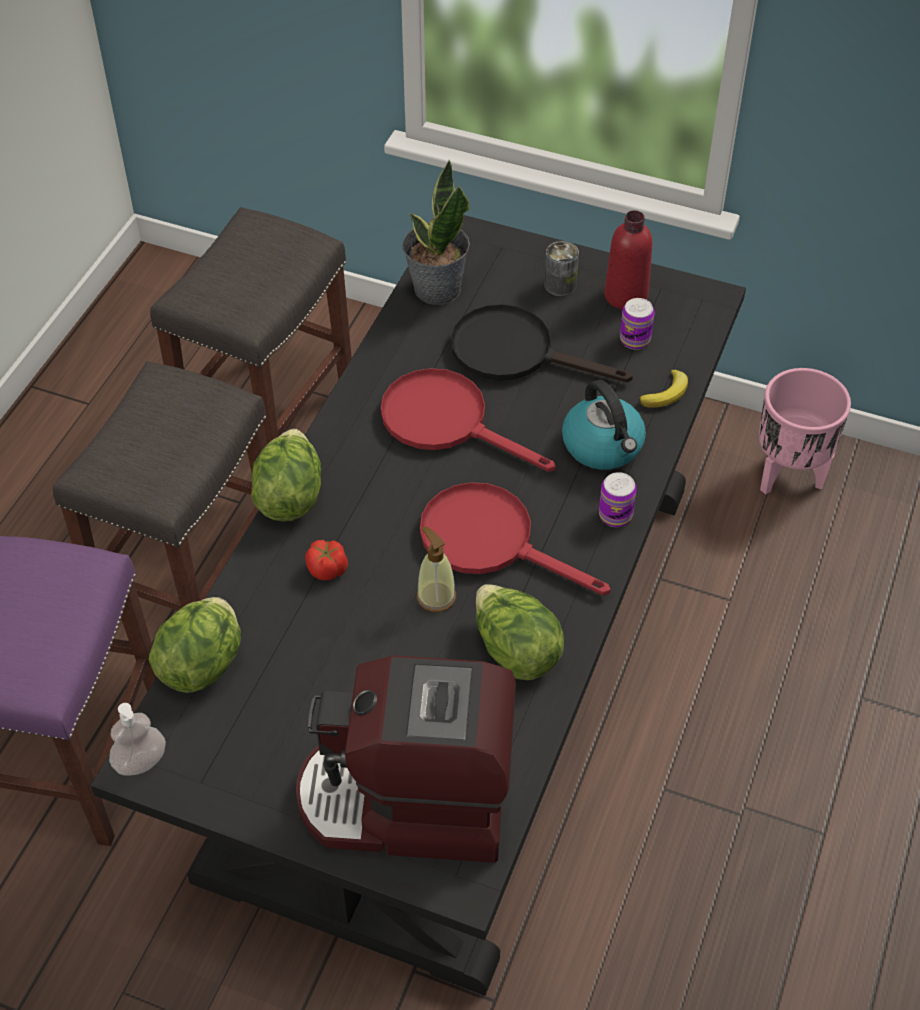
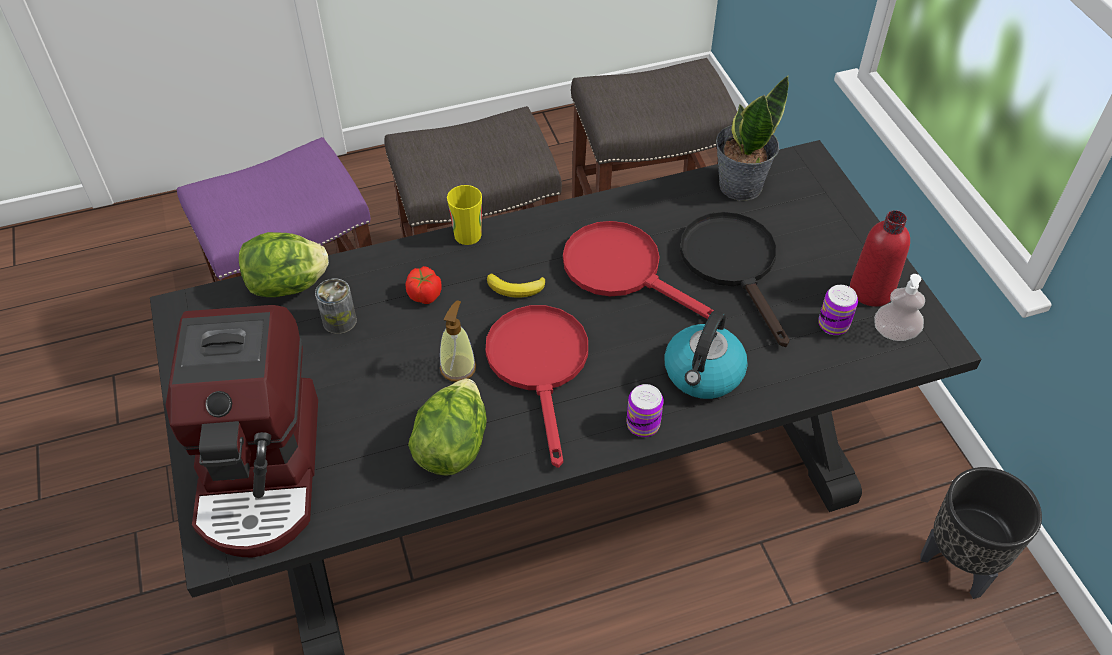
camera: 50 degrees right, 0 degrees up
(141, 762) = (185, 308): soap dispenser -> soap dispenser (894, 333)
(289, 496) = (467, 235): lettuce -> cup
(408, 804) = (262, 470): coffee machine -> coffee machine turned 150 degrees counterclockwise
(447, 422) = (623, 271): red frying pan -> red frying pan turned 45 degrees counterclockwise
(560, 285) = (831, 246): can -> can (339, 321)
(666, 393) = (802, 378): banana -> banana (516, 288)
(788, 475) = (958, 564): pink planter -> black planter

